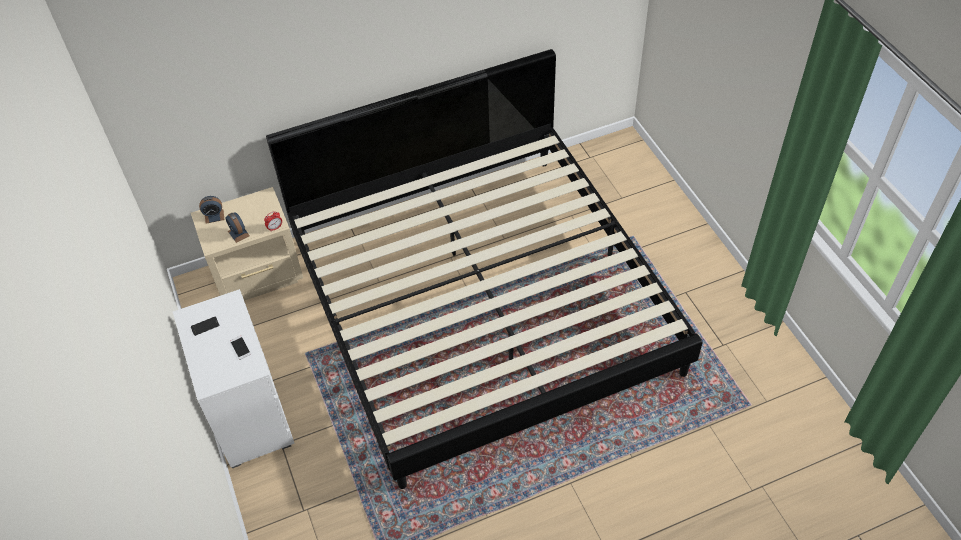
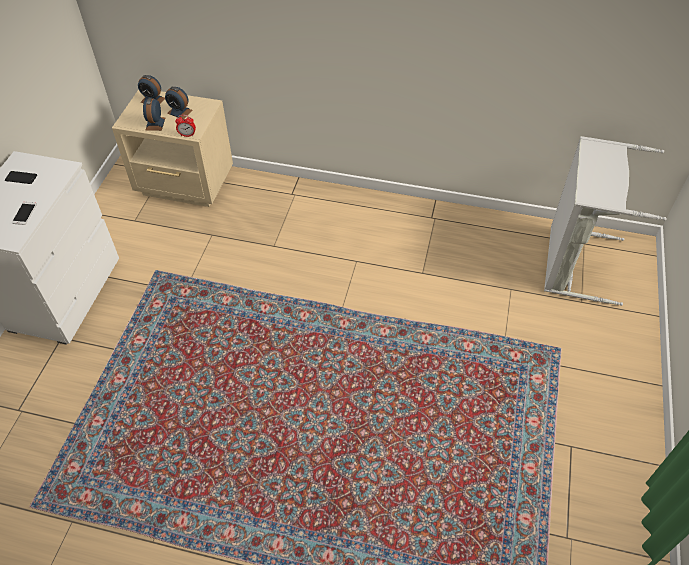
camera: 35 degrees right, 0 degrees up
(248, 213) = (179, 112): none -> alarm clock
(482, 303) = (345, 322): bed -> none
(595, 174) = (572, 262): none -> grey laundry basket

